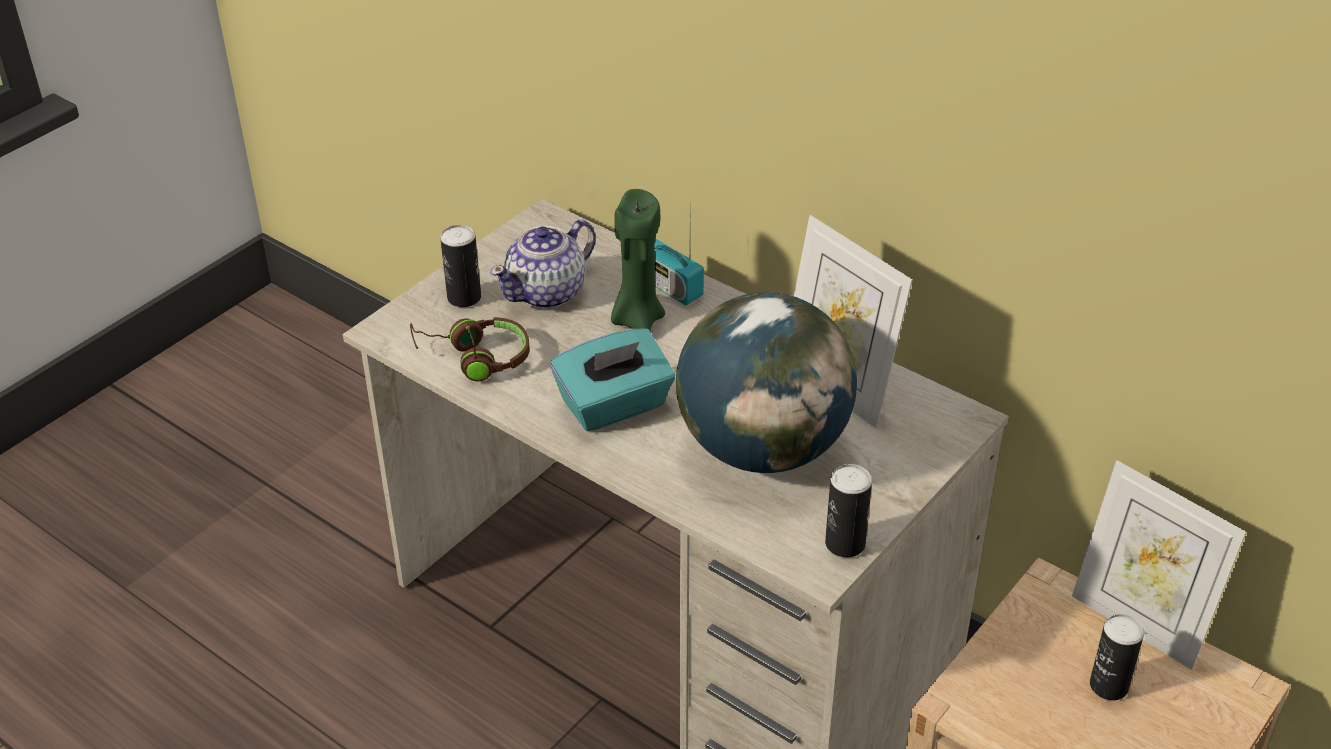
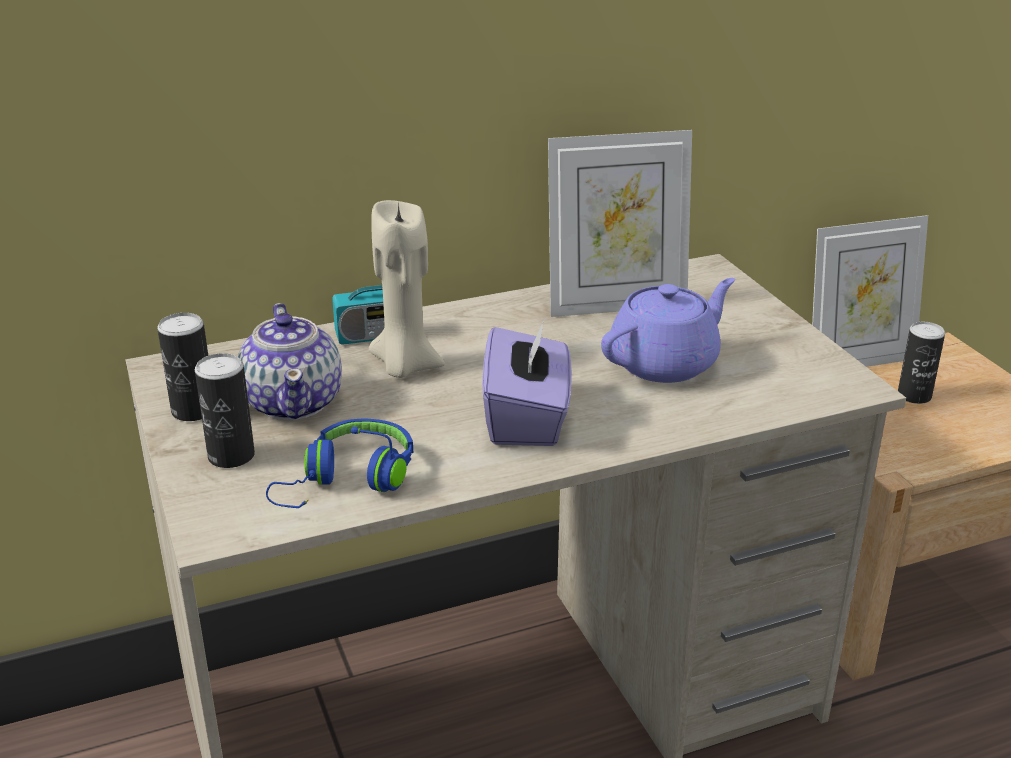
camera: 60 degrees left, 10 degrees down
(474, 358) = (349, 481): brown headphones -> blue headphones
(614, 406) = (527, 419): turquoise tissue box -> purple tissue box
(637, 319) = (404, 366): green candle -> beige candle
(761, 448) = (665, 363): globe -> purple teapot
(845, 543) = (828, 365): can -> can (193, 410)

